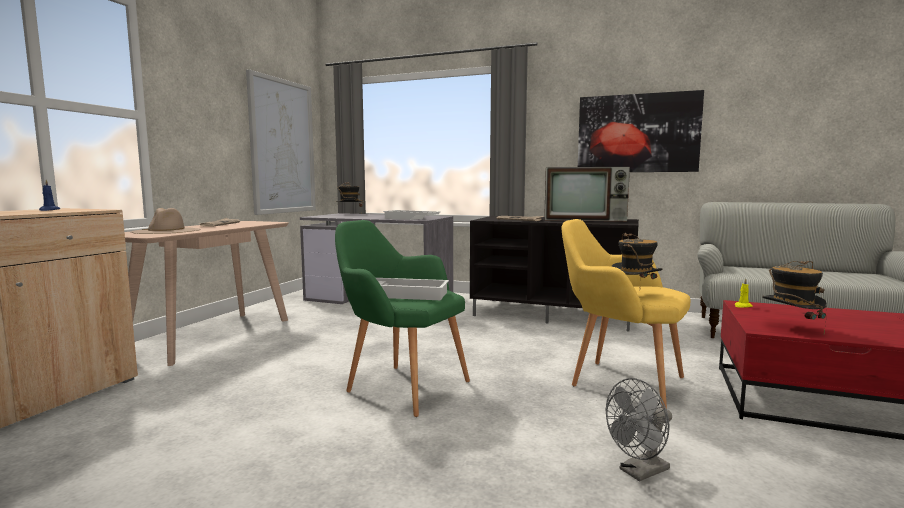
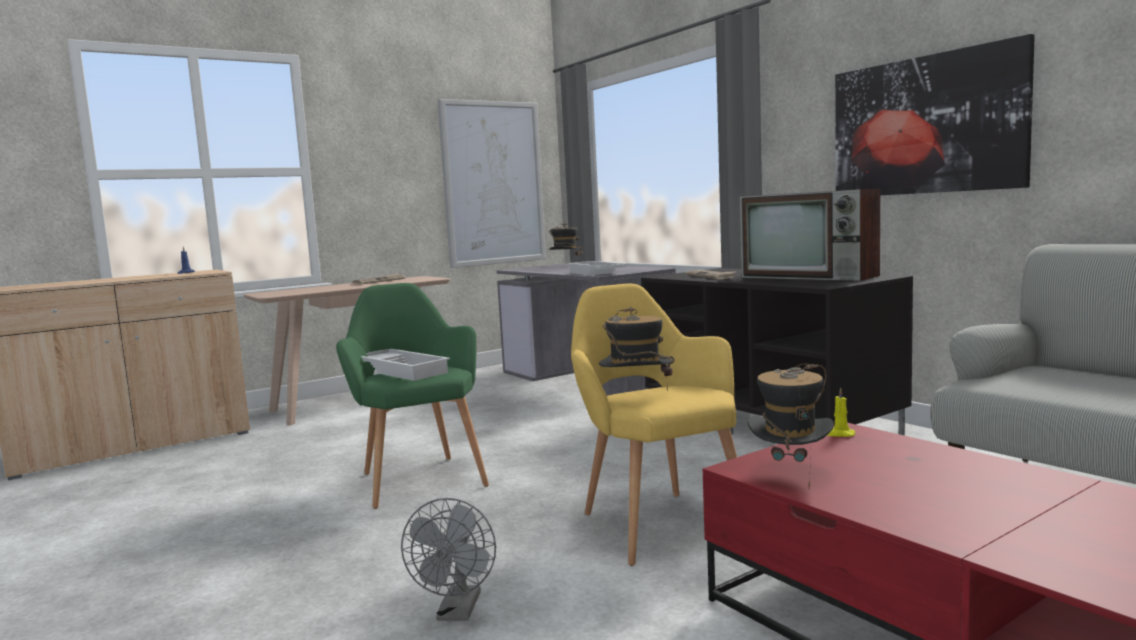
camera: 35 degrees right, 0 degrees up
(166, 231) = (306, 289): beige hat -> none
(639, 472) = (457, 612): grey fan -> grey fan turned 90 degrees counterclockwise

